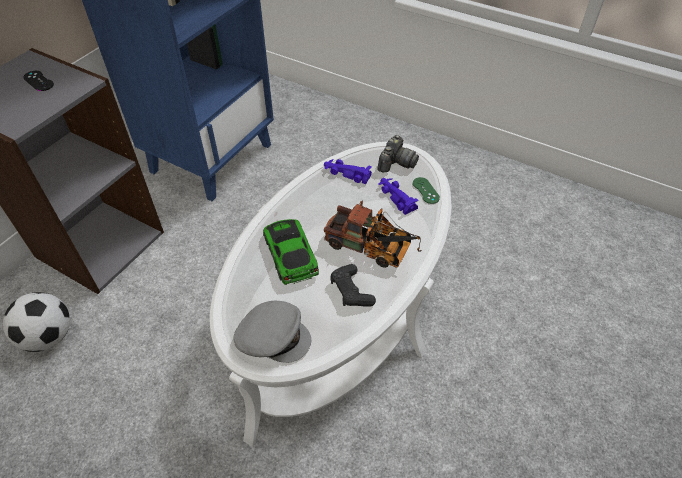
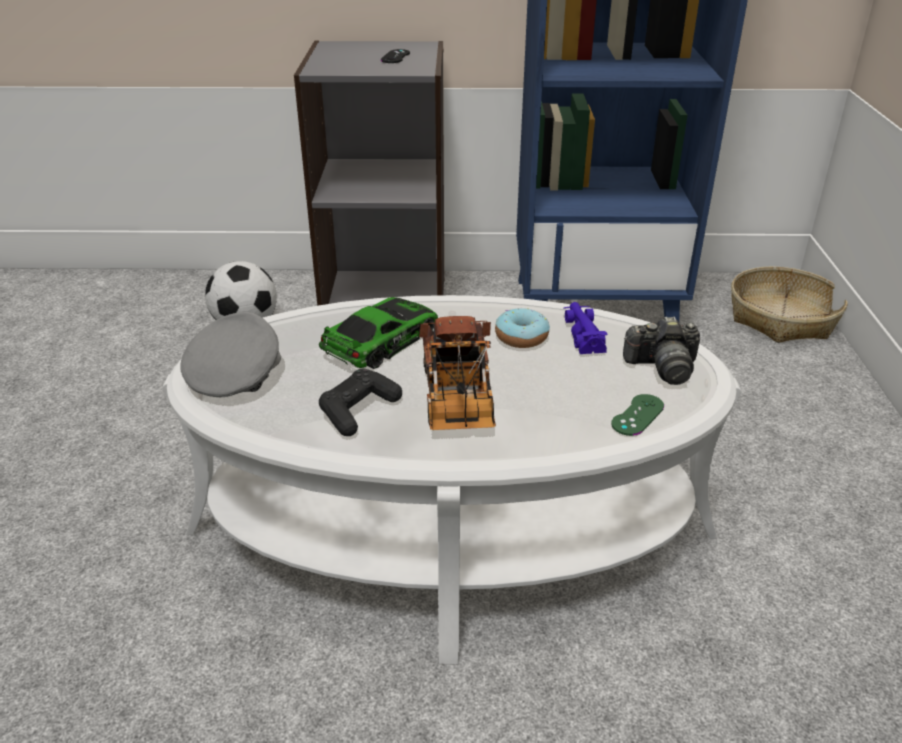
camera: 60 degrees right, 15 degrees down
(273, 337) = (235, 374): grey cap -> grey cap turned 150 degrees counterclockwise
(288, 100) = (782, 318): none -> basket
(332, 197) = (521, 337): none -> donut
(396, 197) = (588, 391): purple toy car -> none

